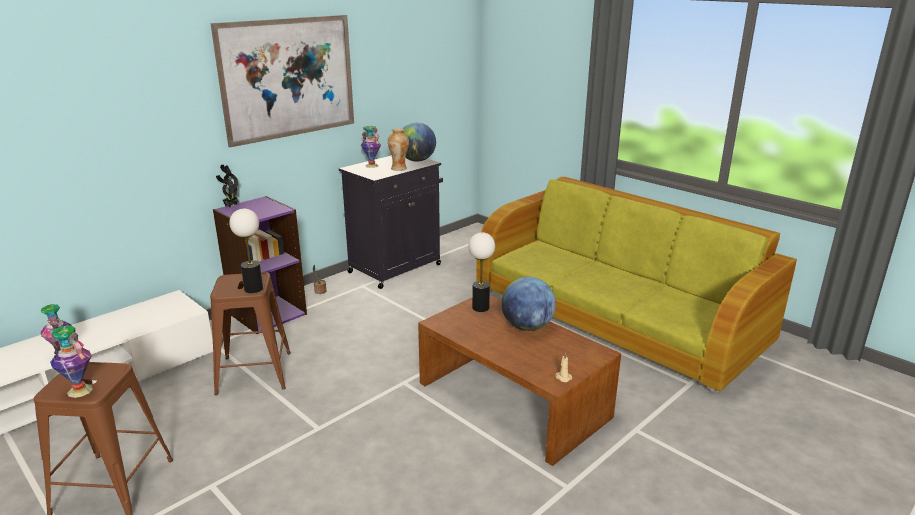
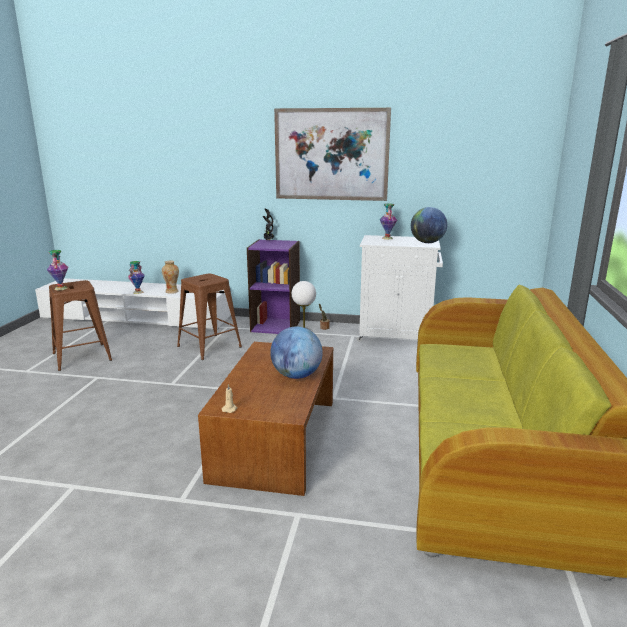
camera: 55 degrees right, 5 degrees down
(253, 289) = (202, 282): table lamp -> none
(396, 268) = (397, 336): black cabinet -> white cabinet
(399, 168) = (398, 243): vase -> vase (172, 292)

